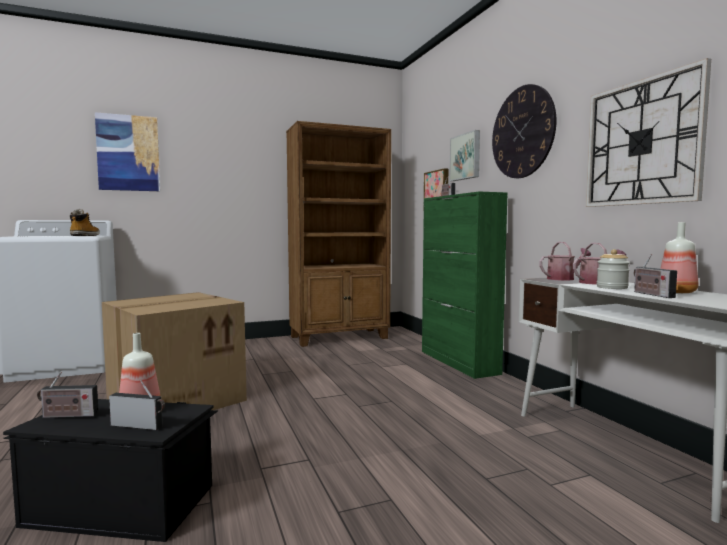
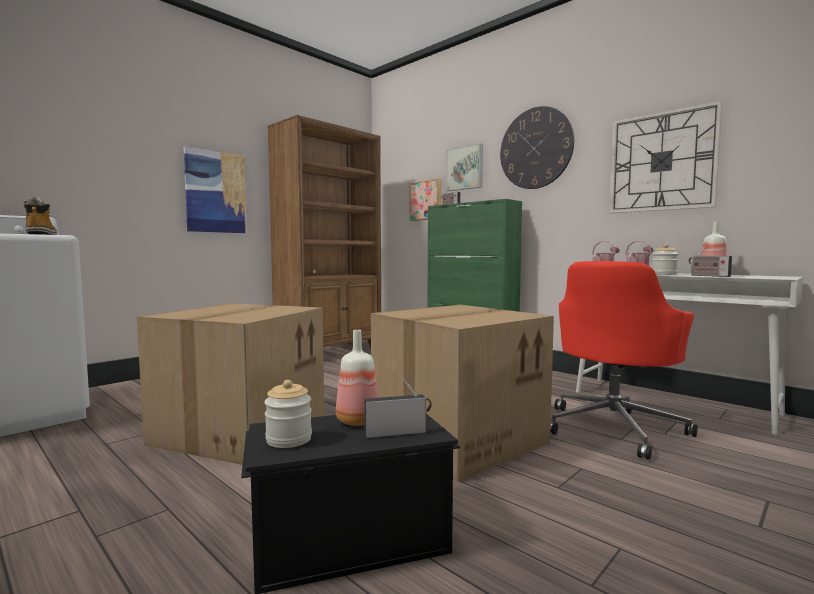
camera: 25 degrees left, 0 degrees up
(67, 416) = (289, 439): radio -> jar
(128, 153) = (74, 129): picture -> picture (216, 192)
(325, 440) = (458, 437): none -> cardboard box
(499, 464) = (614, 427): none -> red office chair

